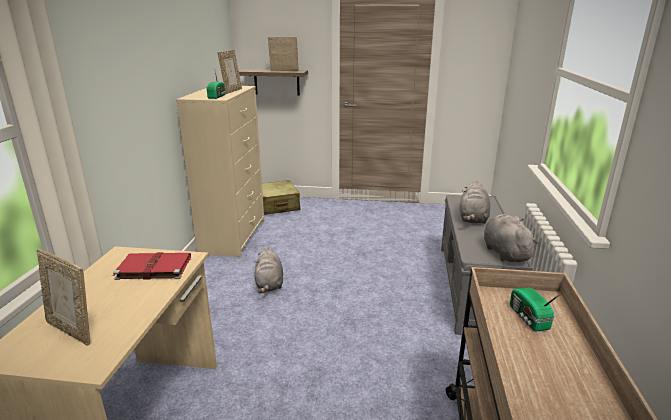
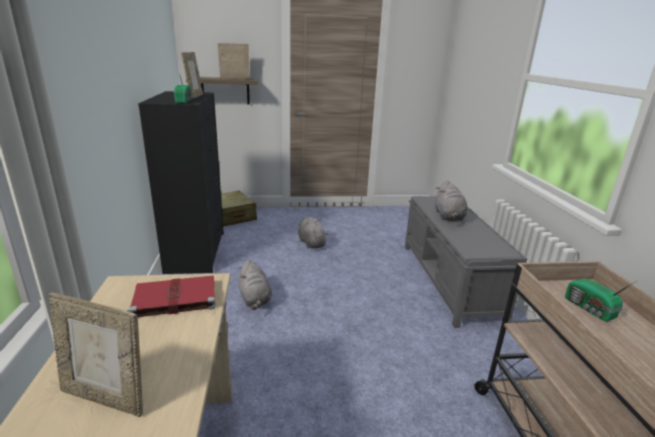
camera: 15 degrees left, 0 degrees up
(233, 236) = (196, 251): beige dresser -> black dresser
(504, 252) = (495, 246): grey plush toy -> grey plush toy (311, 242)

